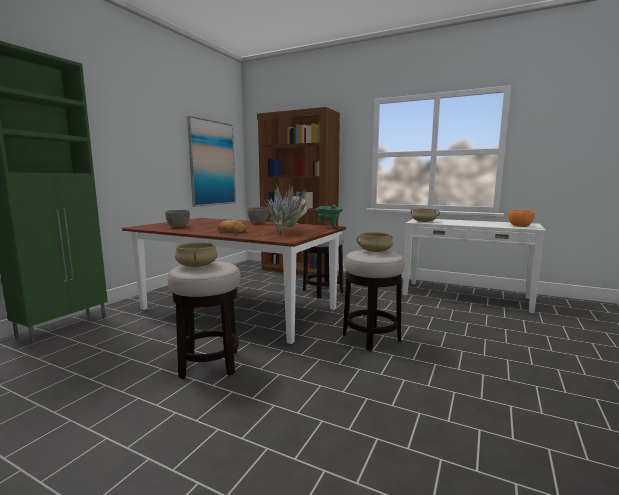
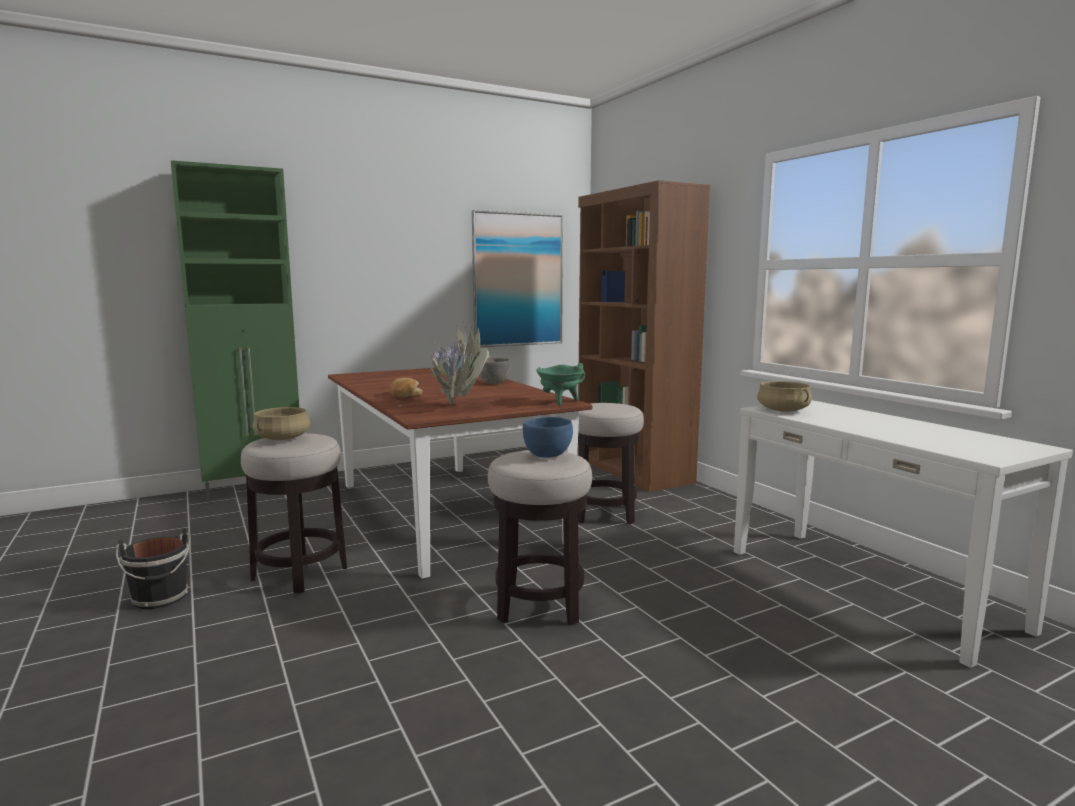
camera: 35 degrees right, 0 degrees up
(127, 414) = (160, 598): none -> black bucket
(178, 227) = (381, 379): grey bowl -> none
(375, 251) = (548, 455): beige cooking pot -> blue bowl
(519, 226) = (965, 449): orange bowl -> none

